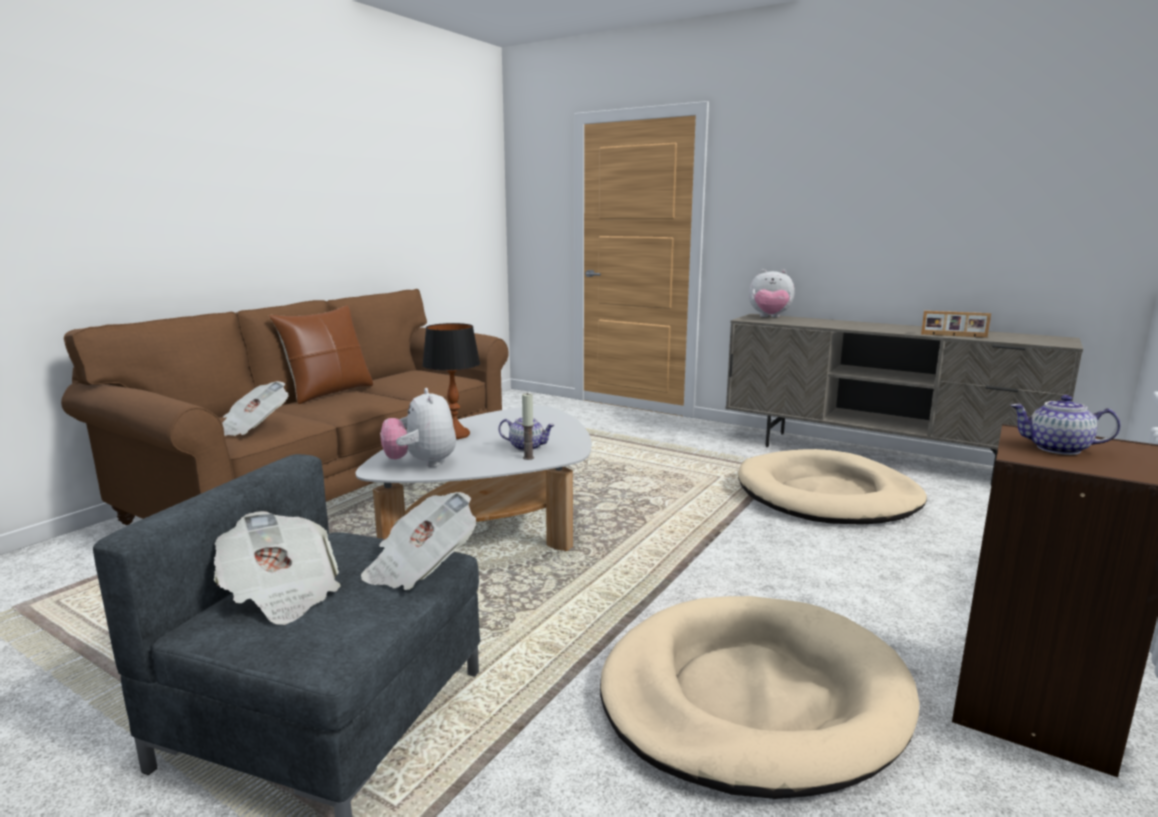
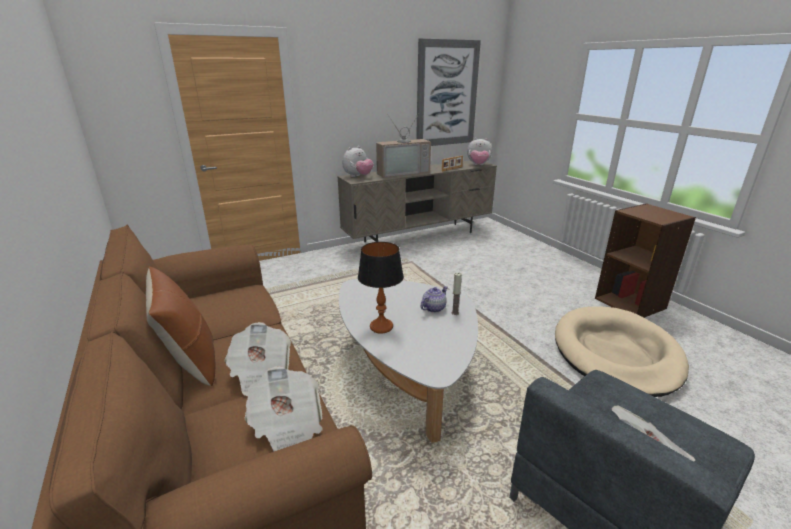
camera: 60 degrees left, 10 degrees up
(420, 568) = (616, 389): newspaper -> newspaper (260, 372)
(421, 464) = (436, 353): plush toy -> plush toy (478, 165)
(827, 495) = (449, 264): beige dog bed -> none
(848, 324) = (402, 172): none -> television
(1001, 192) = (447, 94): none -> picture
(1057, 449) = (650, 214): teapot -> none

